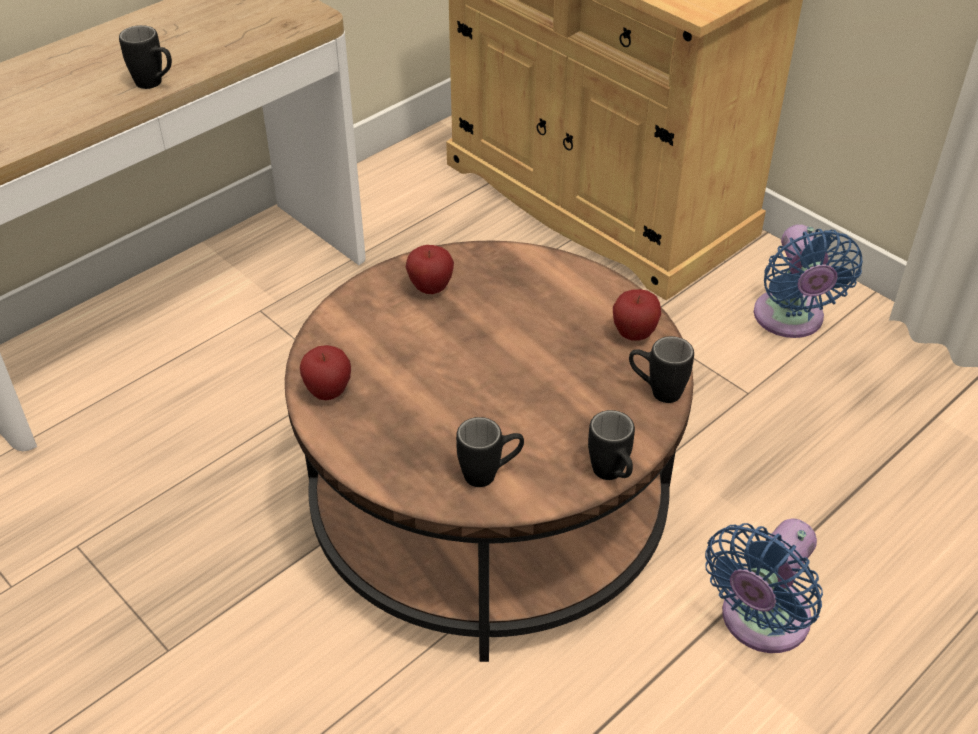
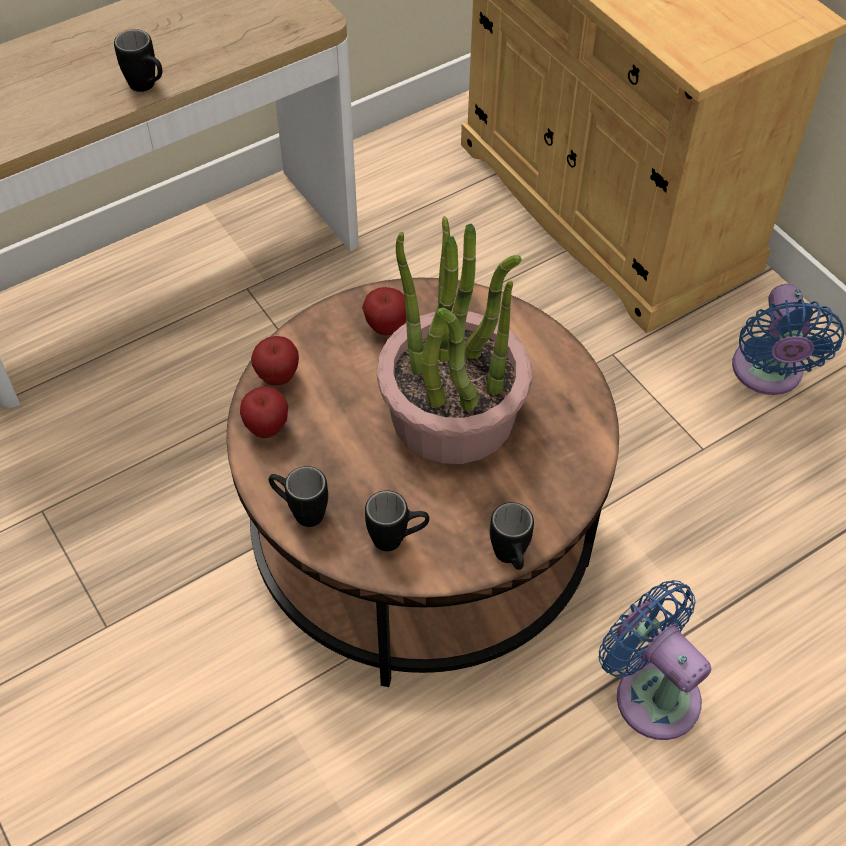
camera: 10 degrees right, 10 degrees up
(517, 355) = (452, 414): none -> potted plant
(634, 334) = (571, 408): apple -> apple (278, 377)
(656, 391) = (576, 474): black mug -> black mug (300, 511)
(760, 622) = (651, 691): blue fan -> blue fan turned 90 degrees clockwise

